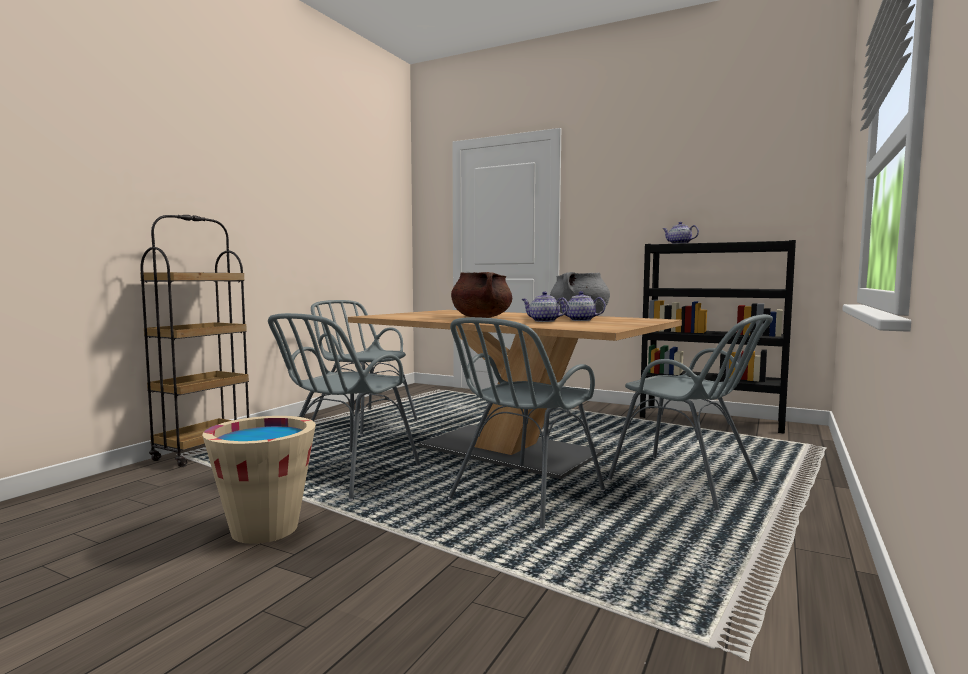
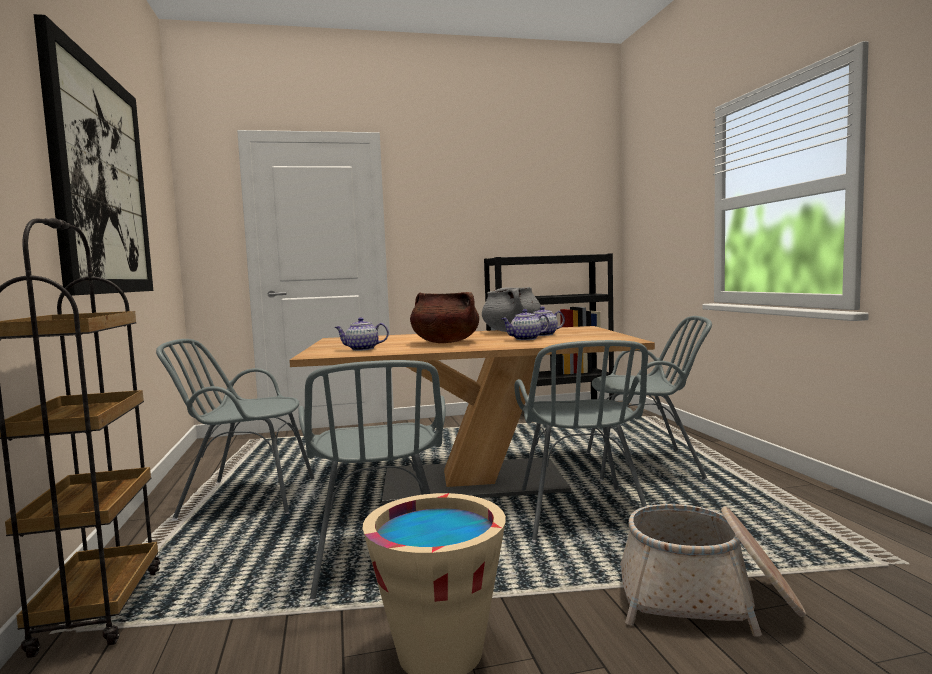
camera: 40 degrees left, 0 degrees up
(297, 190) = (101, 180): none -> picture
(467, 582) = (706, 600): none -> basket
(679, 244) = (518, 256): teapot -> teapot (361, 349)

